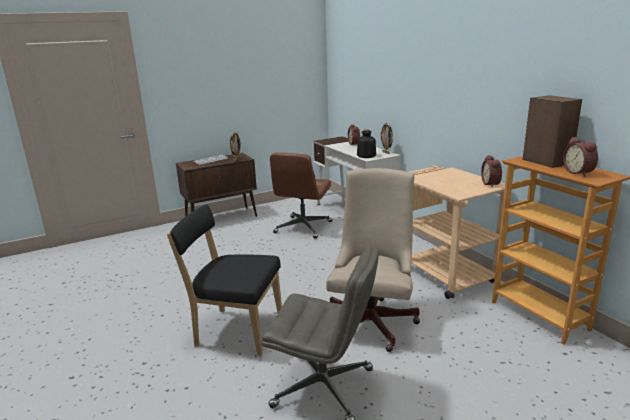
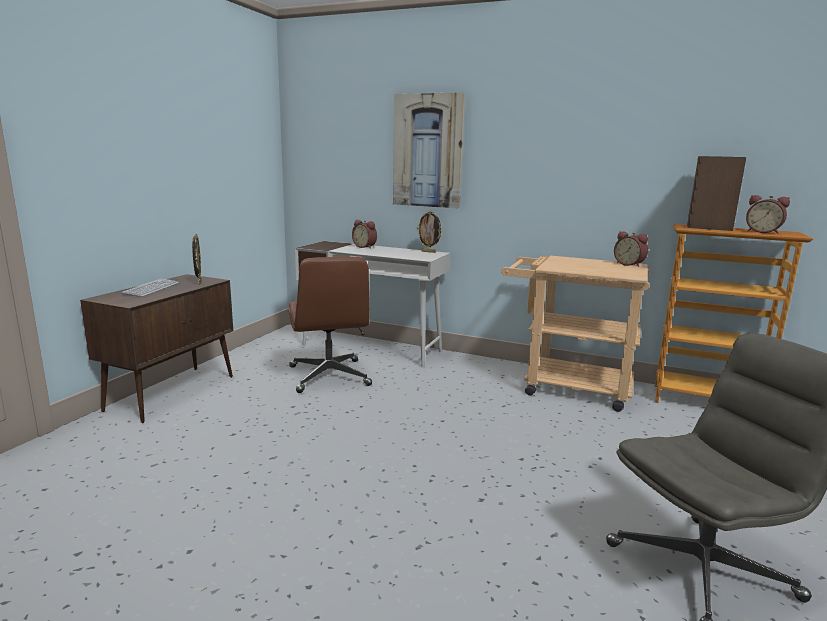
camera: 40 degrees left, 5 degrees down
(235, 330) = (472, 551): black chair -> none
(366, 156) = (415, 256): bottle -> none
(373, 320) = (598, 461): beige office chair -> none
(391, 77) = (428, 151): none -> picture

